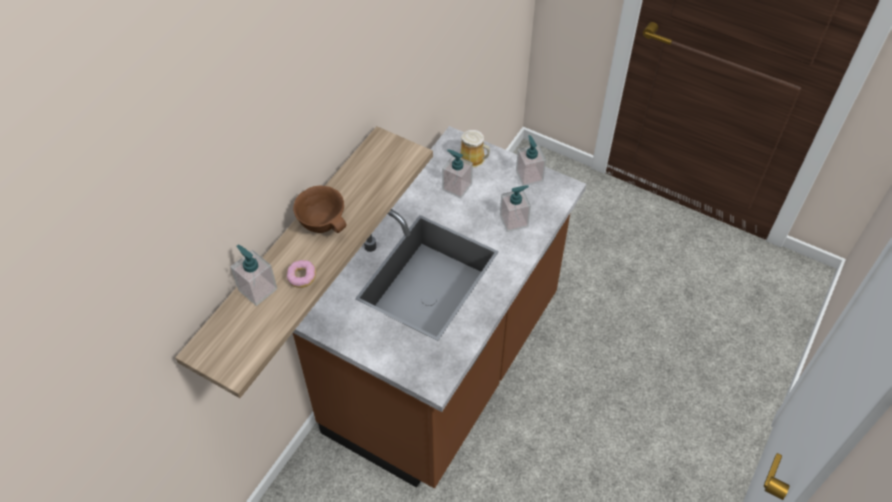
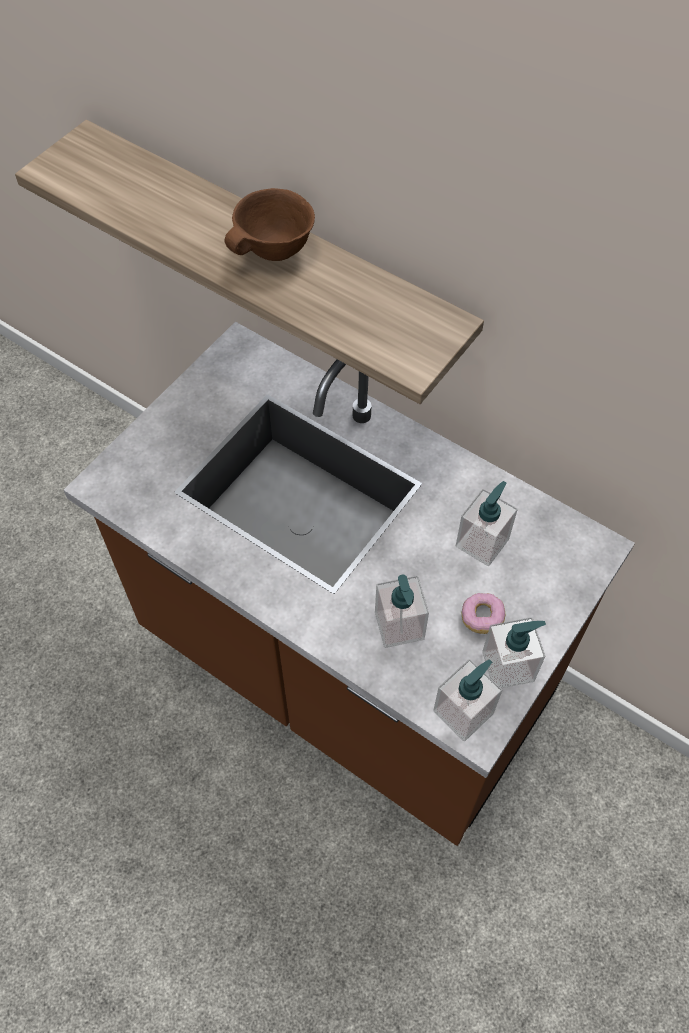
camera: 95 degrees right, 5 degrees up
(257, 289) = (169, 186): soap dispenser -> soap dispenser (463, 712)
(302, 277) = (178, 229): donut -> donut (482, 617)
(474, 159) = (550, 576): mug -> none

